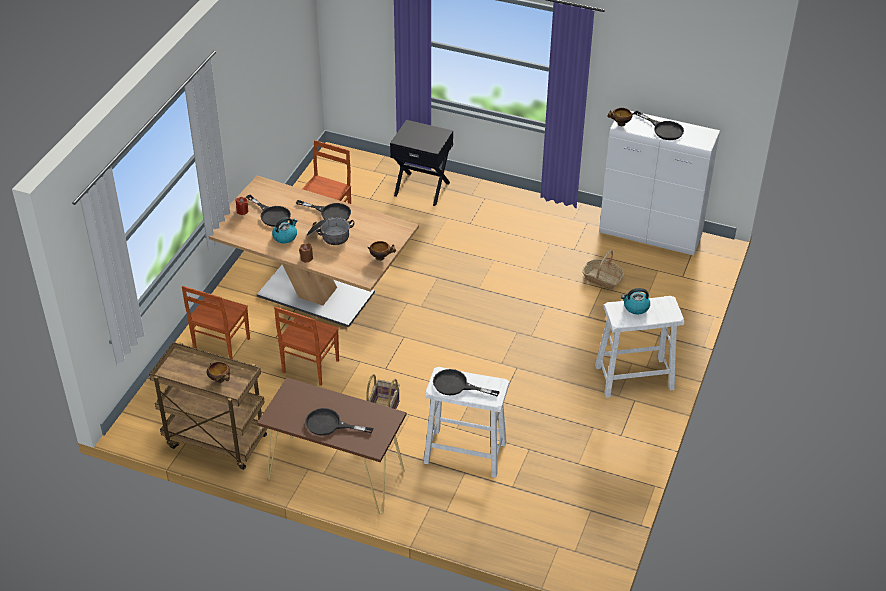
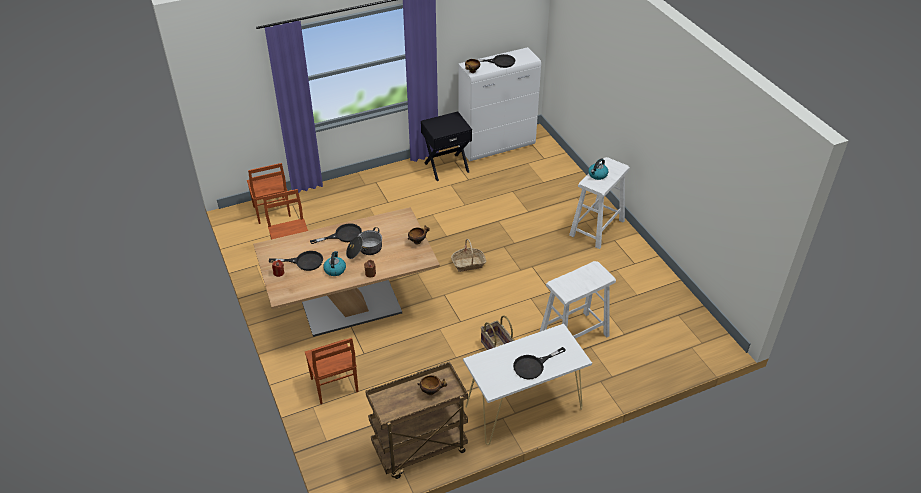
camera: 45 degrees left, 0 degrees up
(309, 367) = (413, 355): brown chair -> brown chair (271, 212)
(335, 474) = (523, 407): brown console table -> white console table
(422, 188) = (328, 199): black nightstand -> black nightstand (446, 167)
(456, 385) = (575, 284): black frying pan -> none
(602, 279) = (506, 186): basket -> basket (468, 264)

